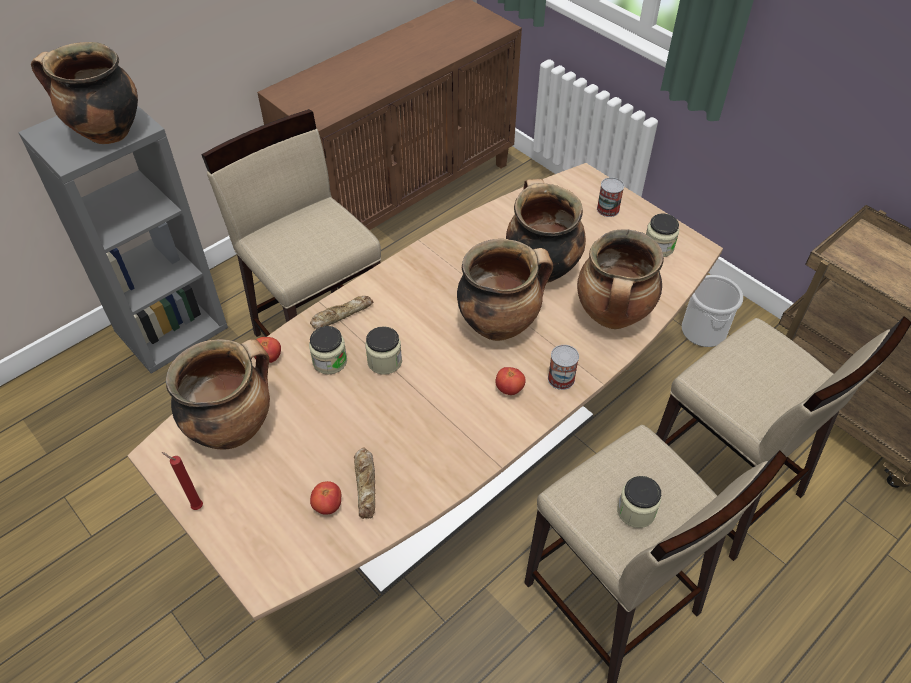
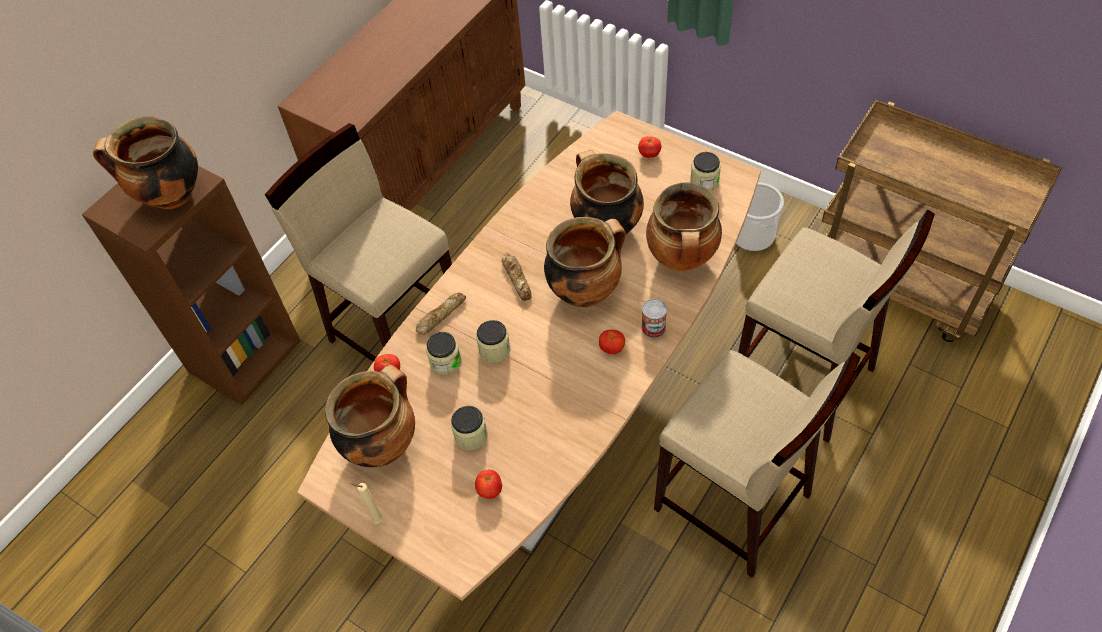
camera: 10 degrees left, 5 degrees up
(171, 328) = (244, 355): grey bookcase -> brown bookcase
(196, 506) = (376, 520): red candle -> beige candle
(366, 485) = (516, 464): bread -> bread (517, 279)
(608, 209) = (649, 154): can -> tomato
(636, 511) = (745, 427): jar -> jar (471, 435)

